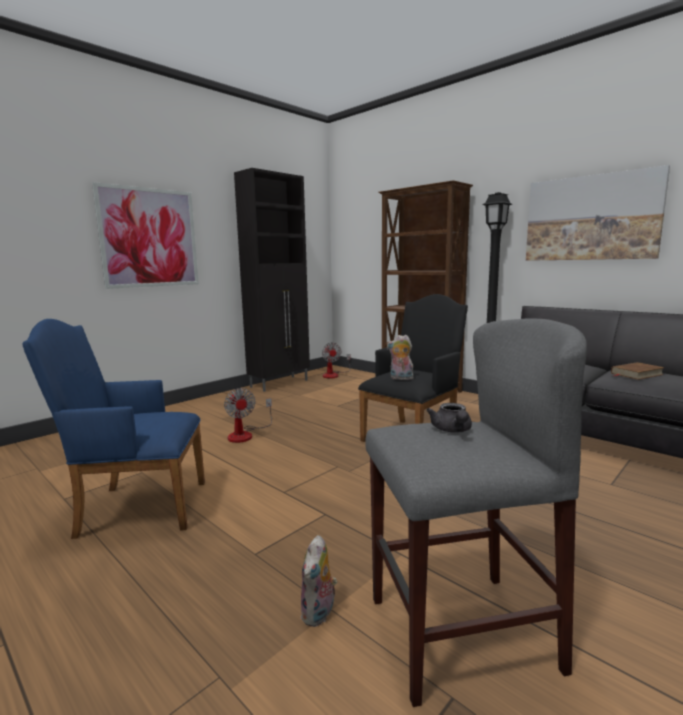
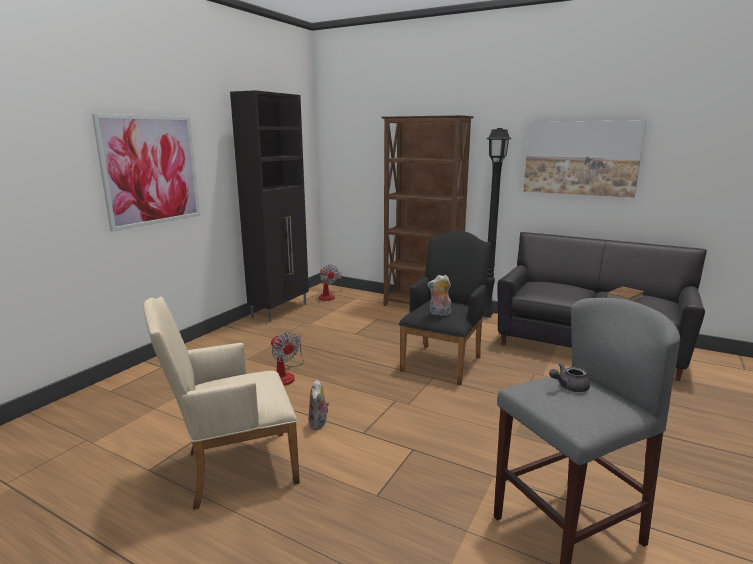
camera: 15 degrees left, 5 degrees up
(136, 508) = (233, 468): blue armchair -> beige armchair
(319, 613) = (460, 536): plush toy -> plush toy (319, 424)
(452, 430) = (568, 387): grey teapot -> grey teapot turned 90 degrees clockwise

